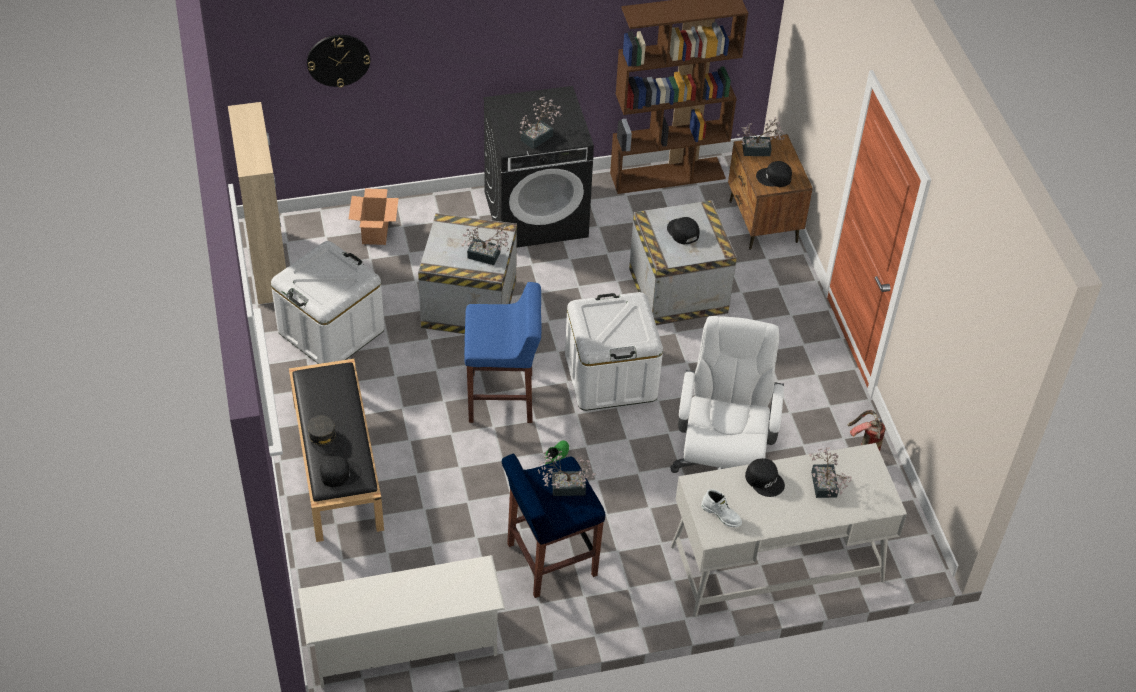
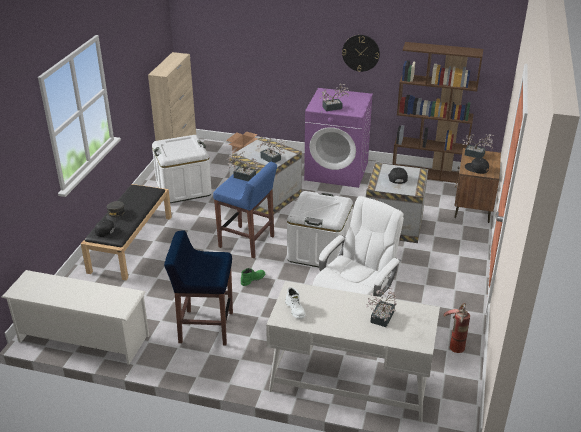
camera: 30 degrees right, 15 degrees down
(338, 60) = (238, 42): wall clock -> wall clock (360, 53)
(536, 214) = (337, 171): black washing machine -> purple washing machine
(564, 486) = (210, 264): potted plant -> potted plant (242, 176)
(765, 480) = (342, 301): black cap -> none

